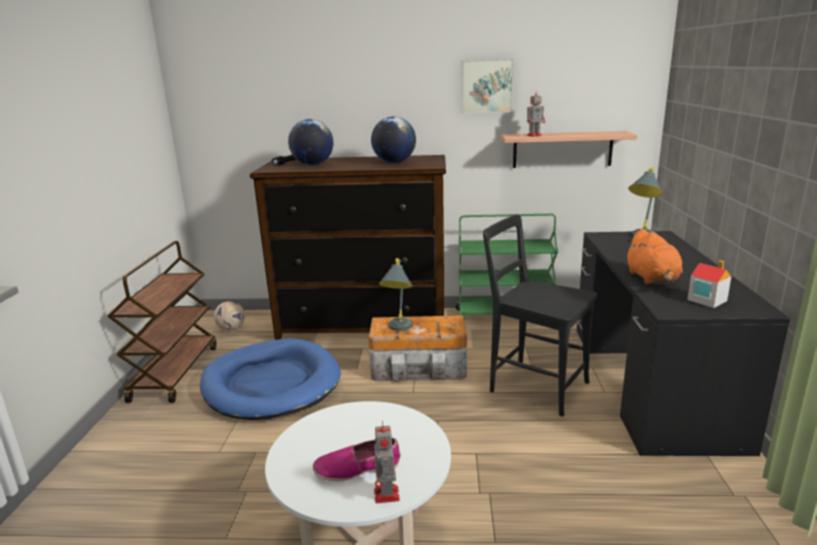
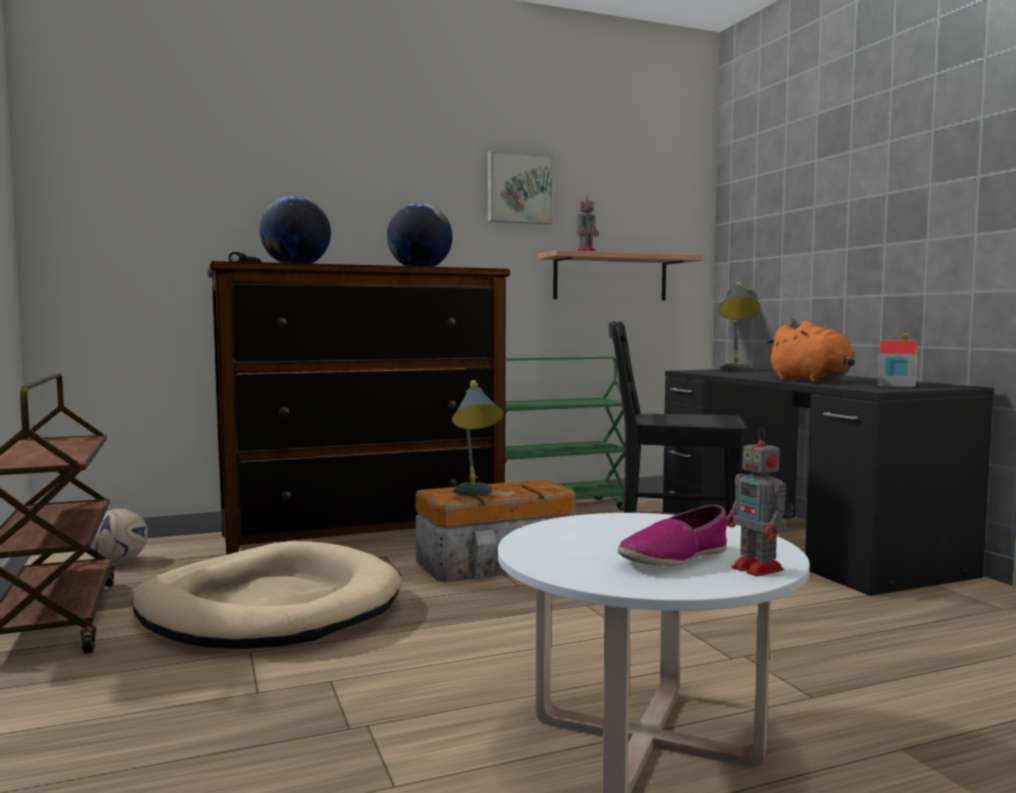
camera: 25 degrees left, 15 degrees down
(271, 384) = (269, 607): blue dog bed -> beige dog bed

